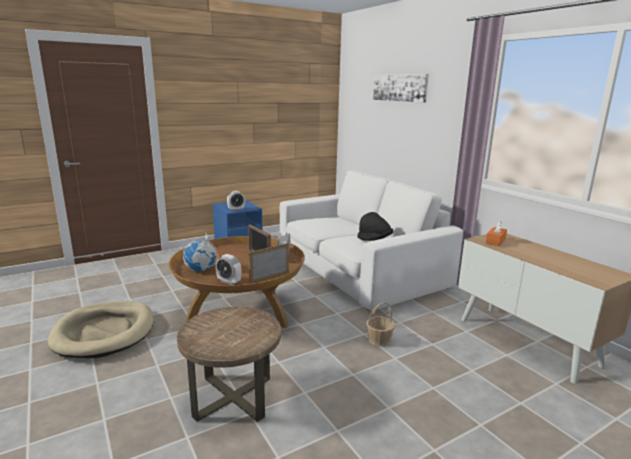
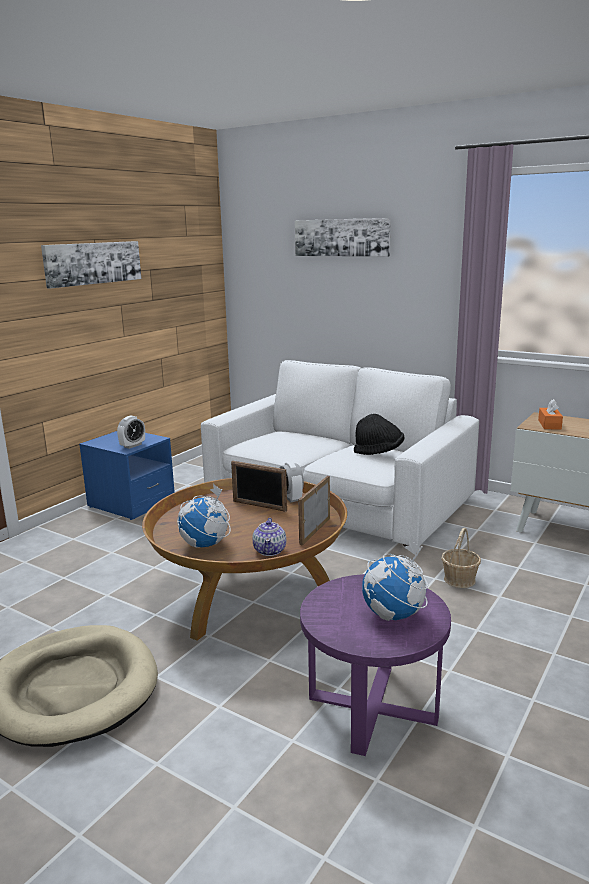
camera: 25 degrees left, 0 degrees up
(229, 282) = (270, 550): alarm clock -> teapot
(233, 396) = (372, 707): brown side table -> purple side table
(234, 96) = (93, 263): none -> picture
(236, 336) = (394, 615): none -> globe

